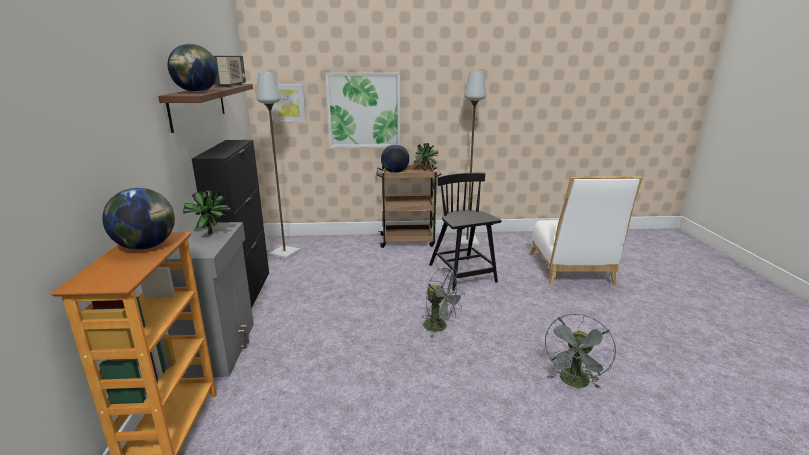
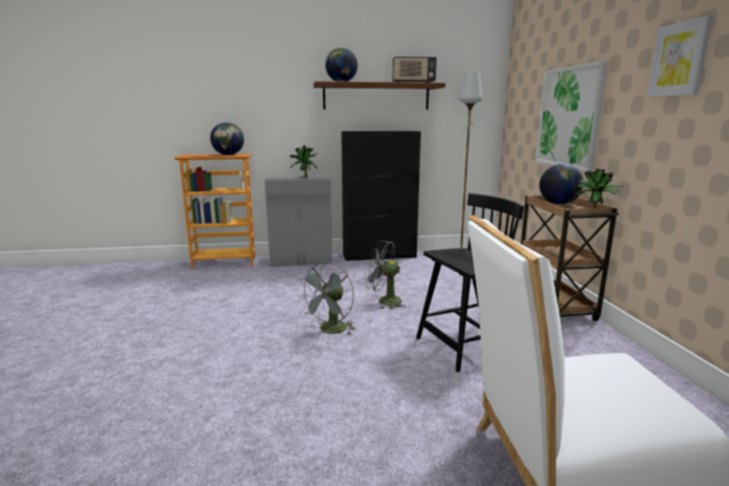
camera: 85 degrees right, 5 degrees down
(288, 103) = (522, 108): picture -> picture (679, 59)
(467, 242) = (601, 351): grey floor lamp -> none
(574, 383) = (206, 410): grey fan -> grey fan (384, 301)

